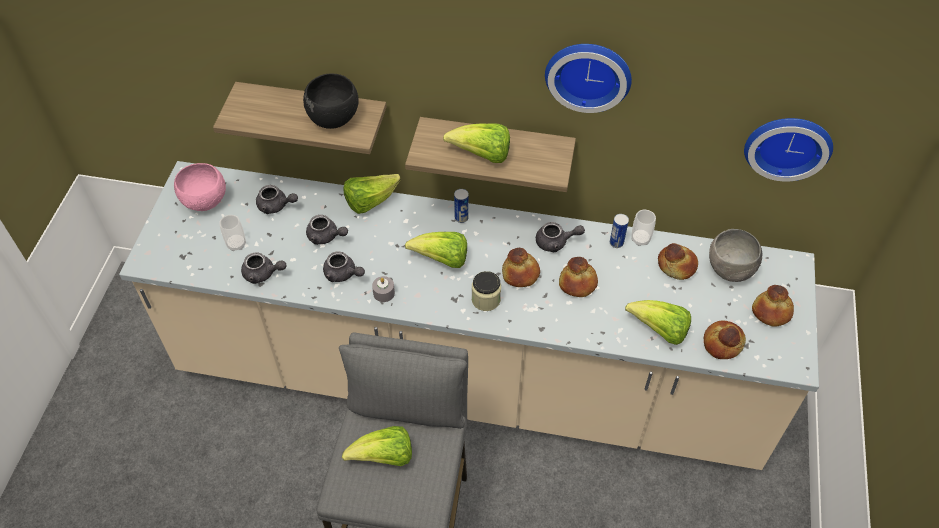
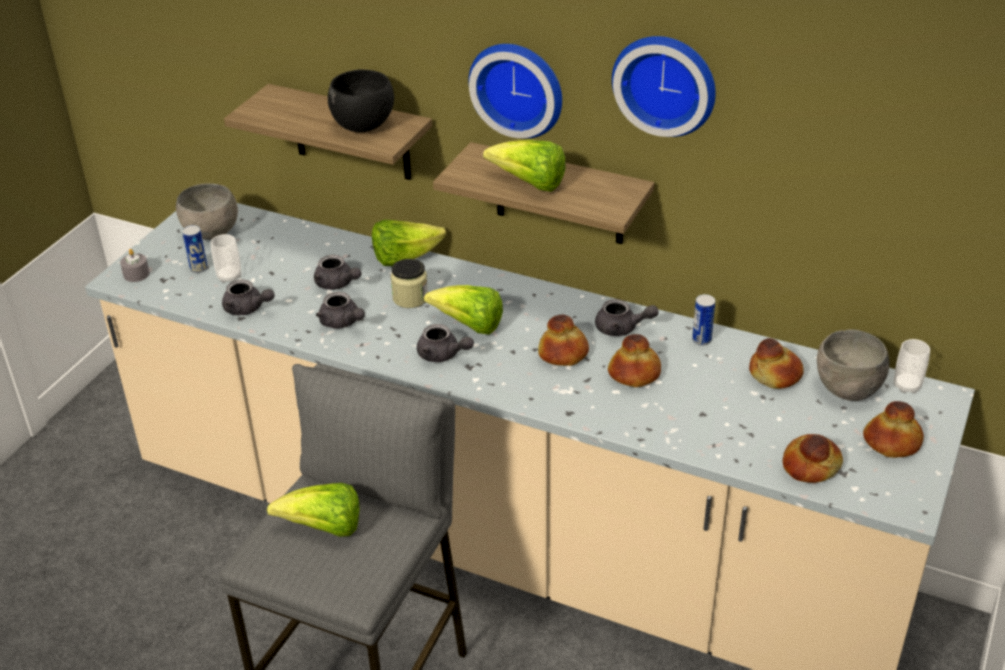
camera: 15 degrees right, 15 degrees down
(206, 202) = (212, 233): pink bowl -> grey bowl
(276, 206) = (291, 248): grey teapot -> grey teapot (443, 355)
(384, 293) = (384, 348): grey candle -> grey candle (136, 274)
(461, 218) = (510, 288): can -> can (198, 268)
(486, 299) = (509, 373): jar -> jar (410, 298)
(640, 239) = (735, 340): cup -> cup (907, 386)
(659, 331) = (727, 439): lettuce -> none
(787, 144) = (923, 203): wall clock -> wall clock (518, 87)

